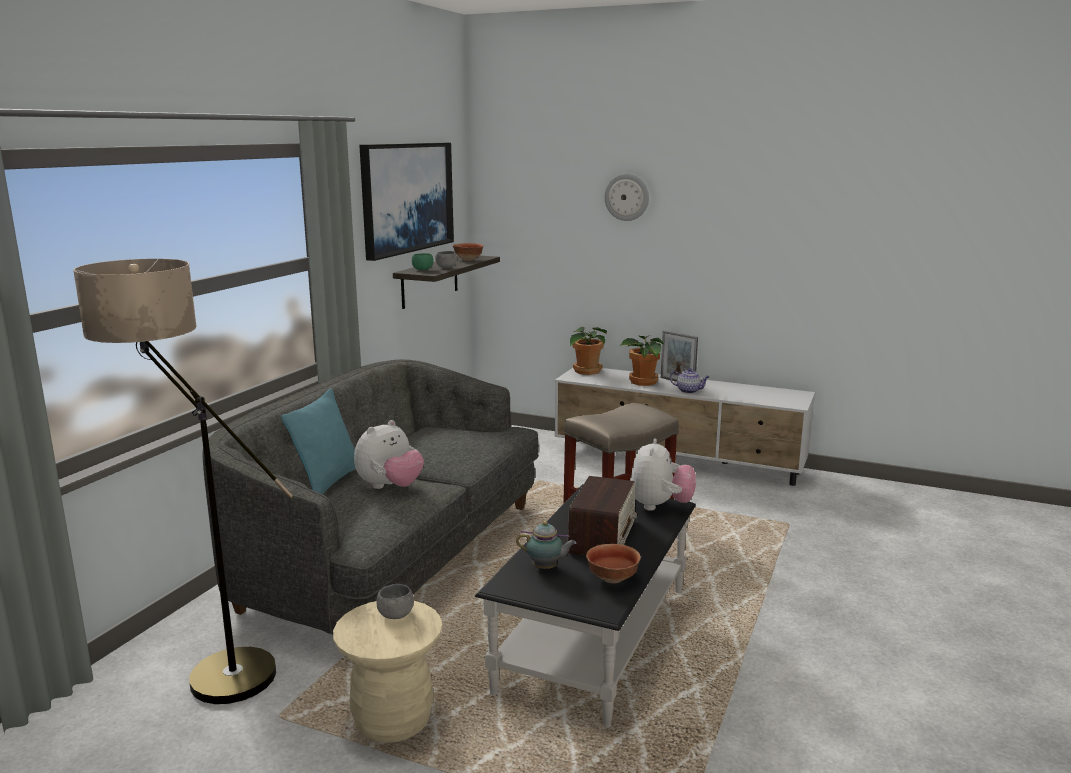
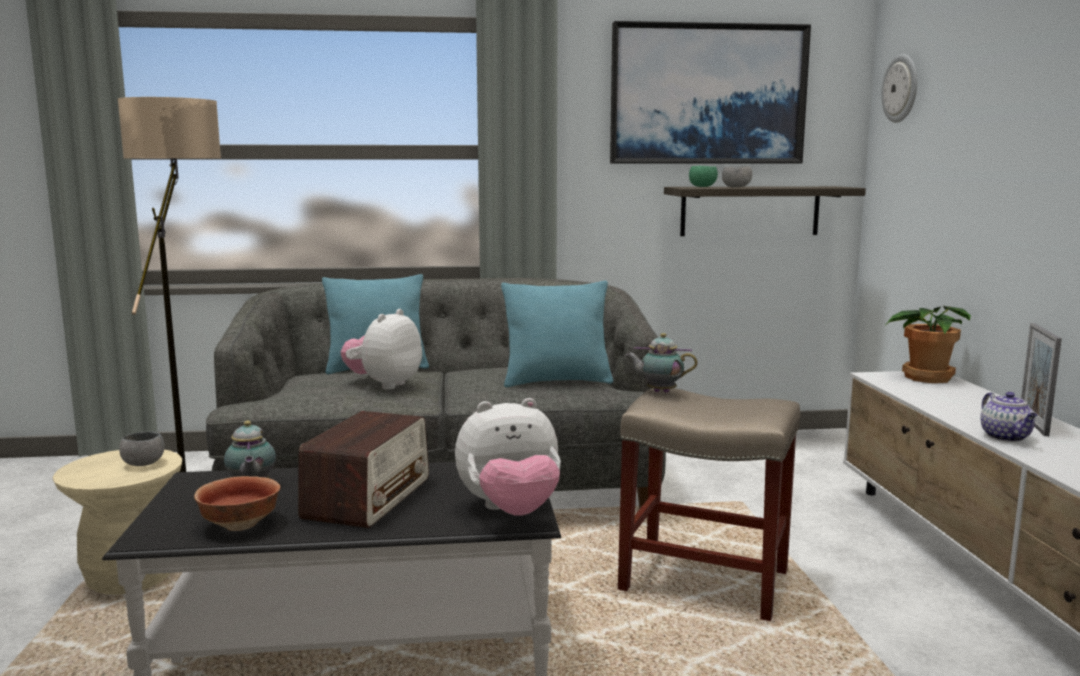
camera: 60 degrees right, 5 degrees down
(390, 487) = (384, 385): plush toy -> plush toy turned 105 degrees clockwise
(468, 259) = (808, 187): bowl -> none
(469, 440) = (557, 381): none -> turquoise pillow
(592, 419) = (659, 392): none -> teapot
(602, 536) = (368, 497): radio -> radio turned 60 degrees counterclockwise
(627, 197) = (1026, 77): wall clock -> wall clock (901, 88)
(643, 382) = (966, 408): potted plant -> none

